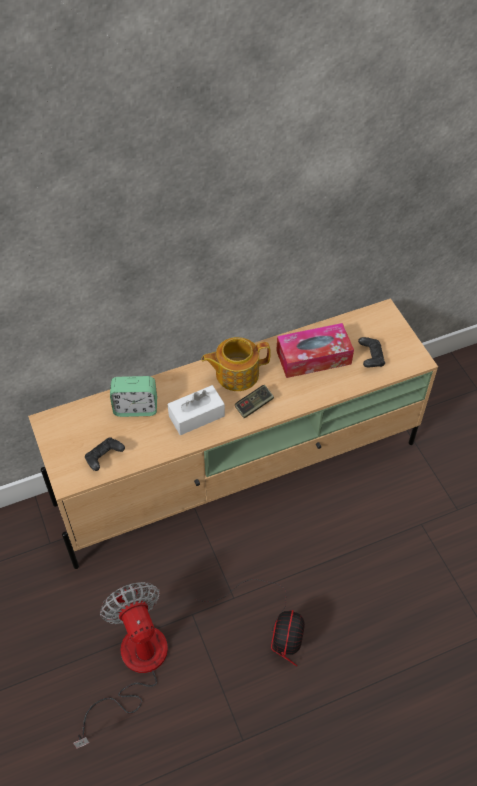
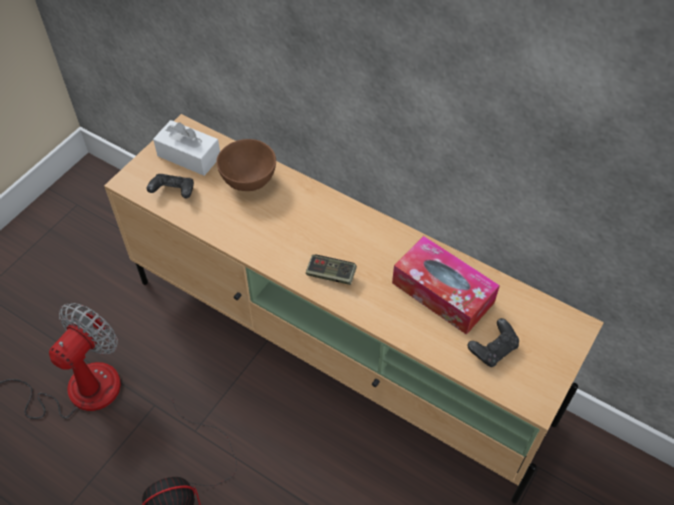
camera: 55 degrees right, 0 degrees up
(135, 408) = (249, 182): alarm clock -> brown bowl
(196, 416) = (278, 234): white tissue box -> white tissue box (189, 156)
(236, 373) = (359, 236): teapot -> none

